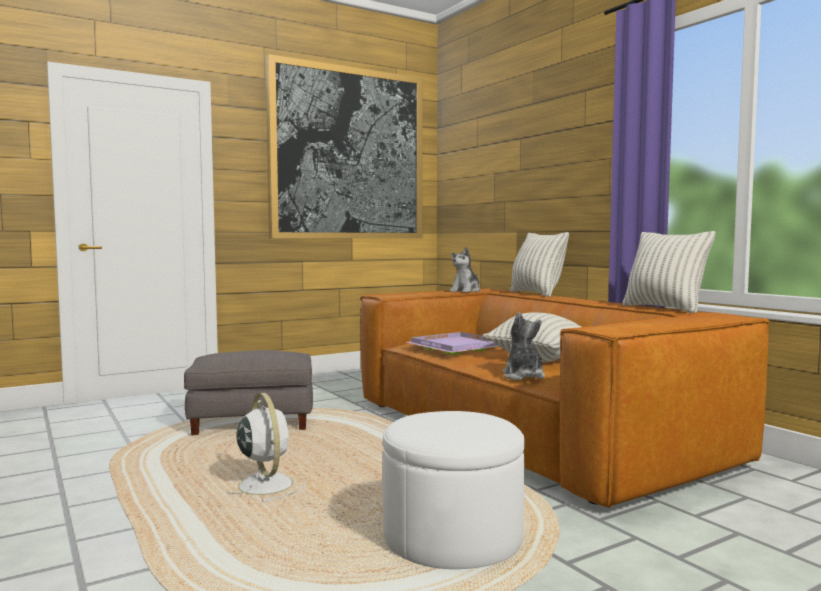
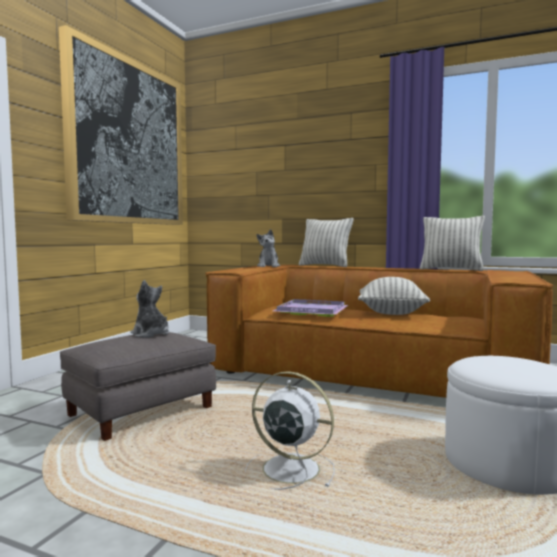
camera: 35 degrees left, 0 degrees up
(523, 376) = (422, 326): plush toy -> plush toy (150, 334)

